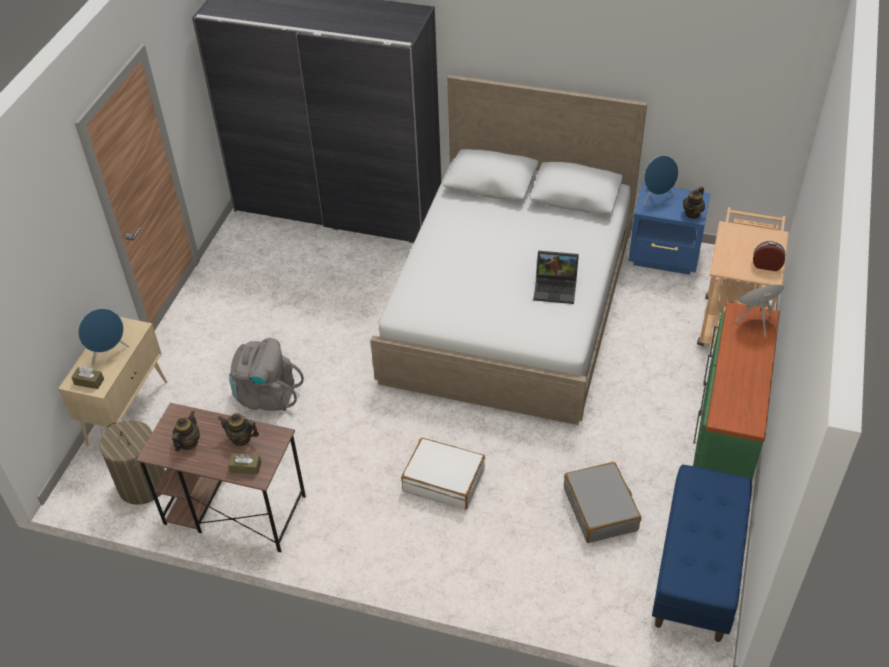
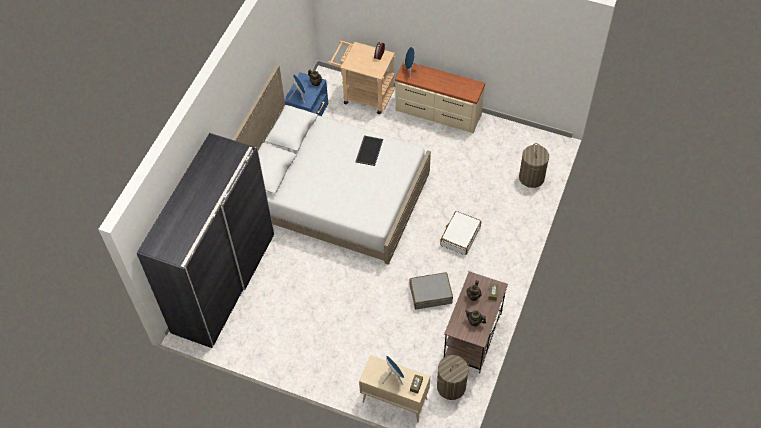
camera: 85 degrees left, 10 degrees up
(266, 396) = (390, 323): grey backpack -> none
(556, 288) = (369, 150): laptop -> tray
(601, 509) = (483, 171): grey suitcase -> grey suitcase (430, 294)
(603, 595) = (531, 177): none -> laundry basket
(697, 571) = (520, 140): blue bench -> none
(726, 428) = (438, 113): green dresser -> beige dresser

